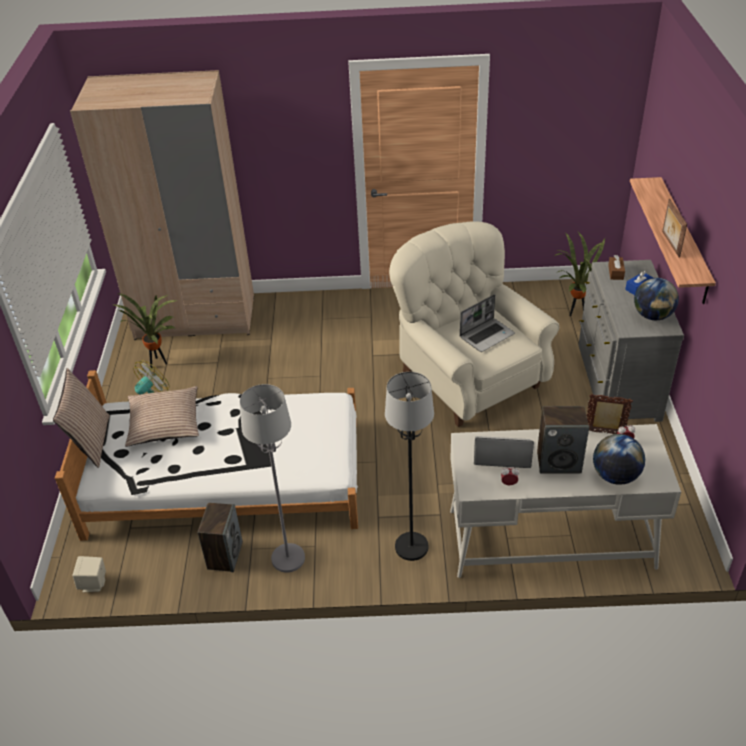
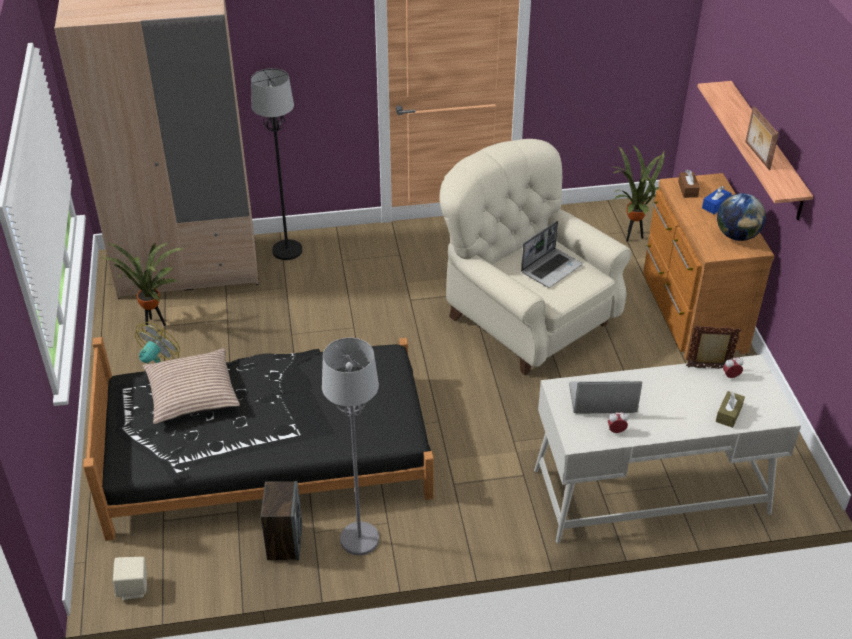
camera: 10 degrees left, 0 degrees up
(91, 441) = (107, 422): pillow -> none
(226, 478) = (266, 453): white bed -> black bed
(412, 547) = (498, 514): black floor lamp -> black floor lamp (287, 250)
(559, 462) = (665, 403): speaker -> none
(615, 476) = (728, 414): globe -> brown tissue box
(616, 382) = (691, 313): grey dresser -> brown dresser

